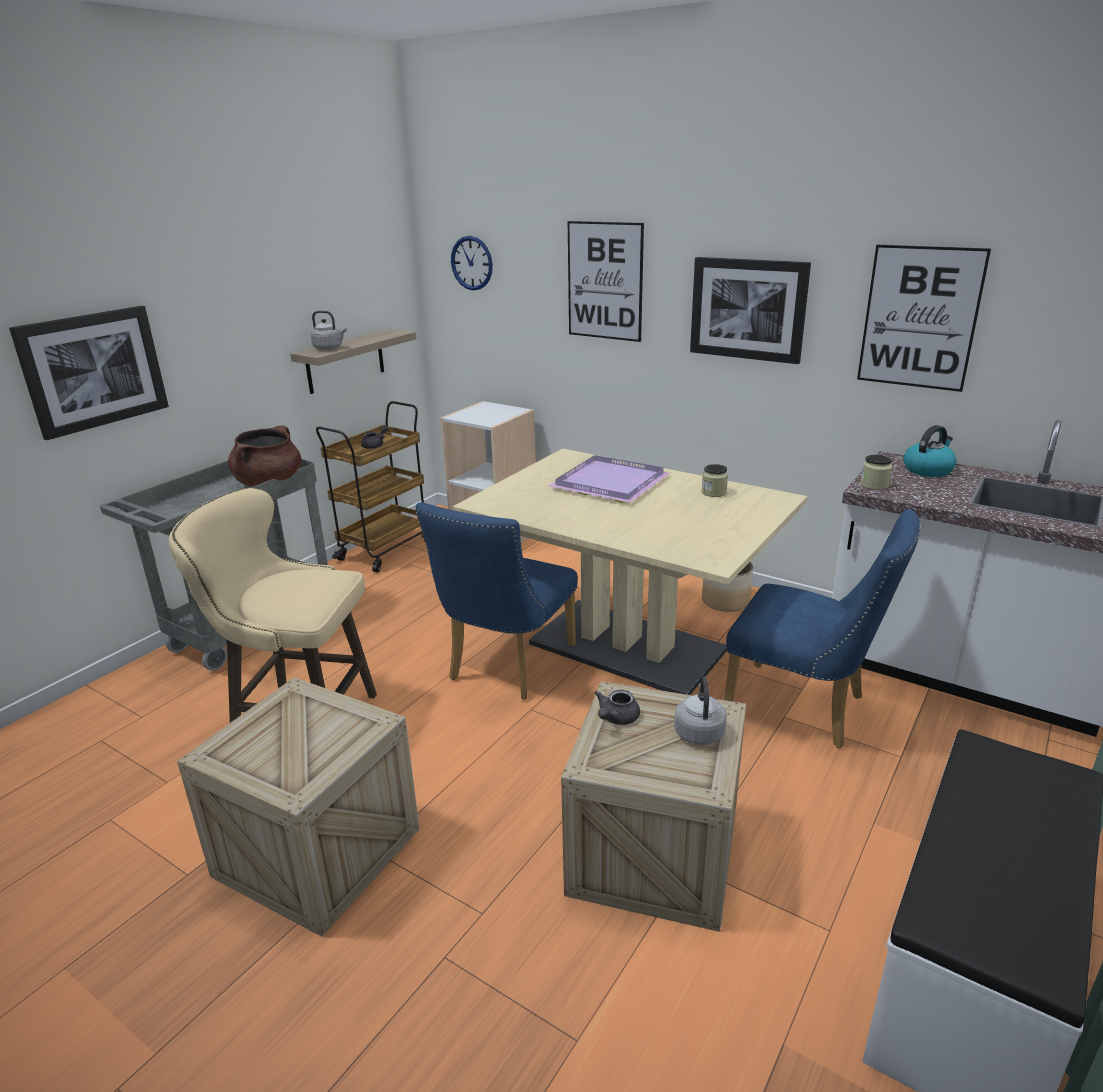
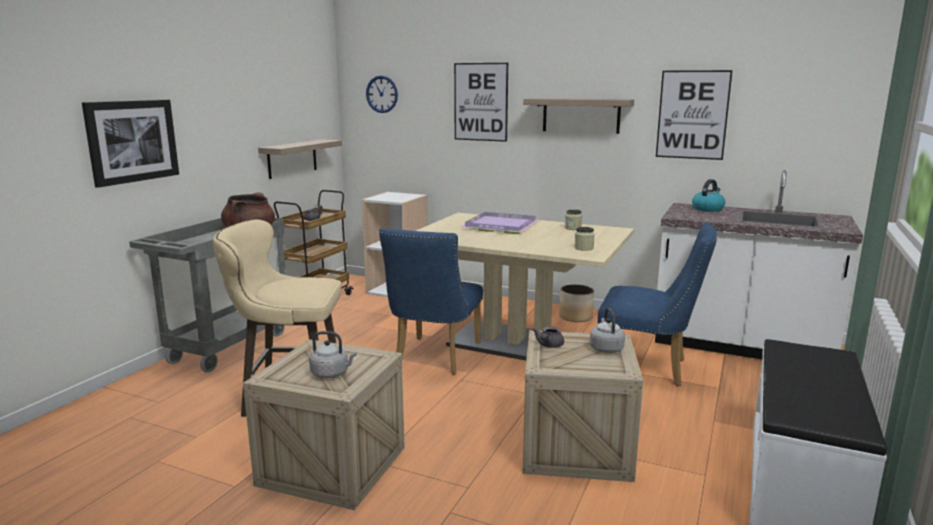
camera: 10 degrees left, 10 degrees down
(329, 348) = (285, 145): grey kettle -> grey kettle (332, 374)
(748, 309) = (581, 115): picture -> shelf
(874, 485) = (678, 215): jar -> jar (584, 248)

